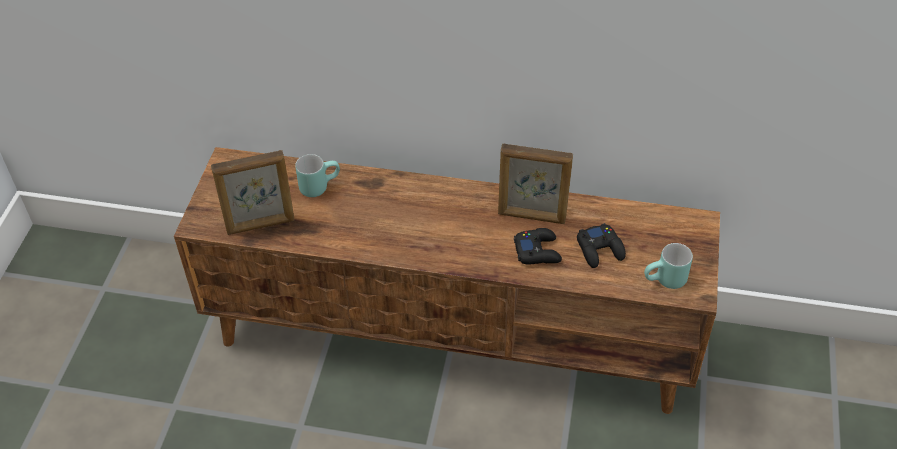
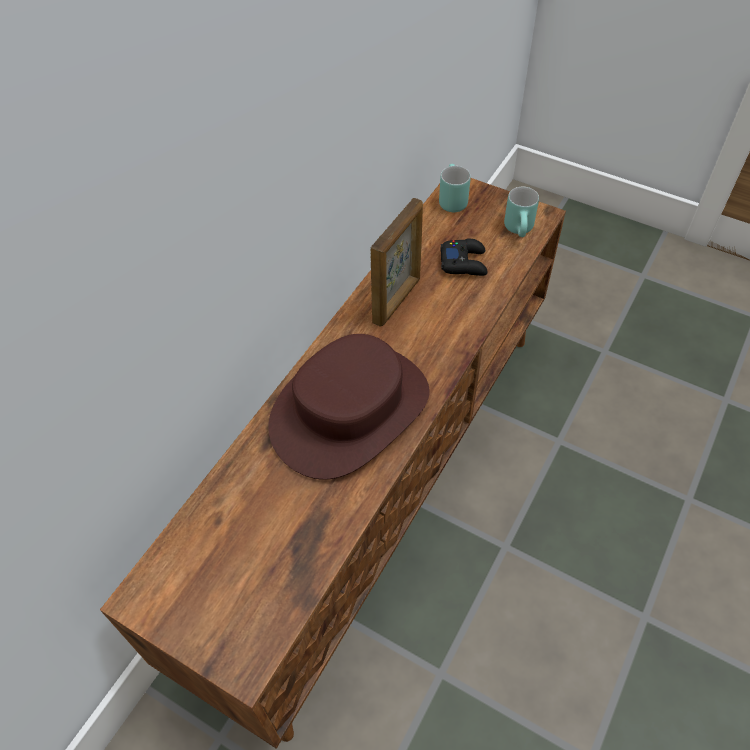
camera: 70 degrees left, 5 degrees up
(261, 225) = (287, 578): picture frame -> none
(319, 185) = (248, 490): turquoise mug -> turquoise mug (450, 200)
(407, 218) = (349, 410): none -> brown hat
(538, 251) = (447, 309): black game controller -> none

